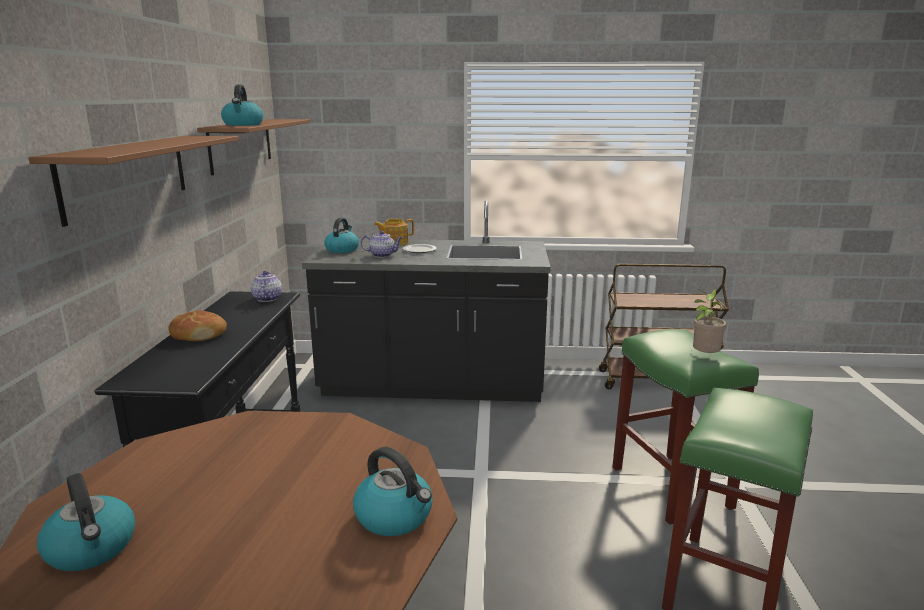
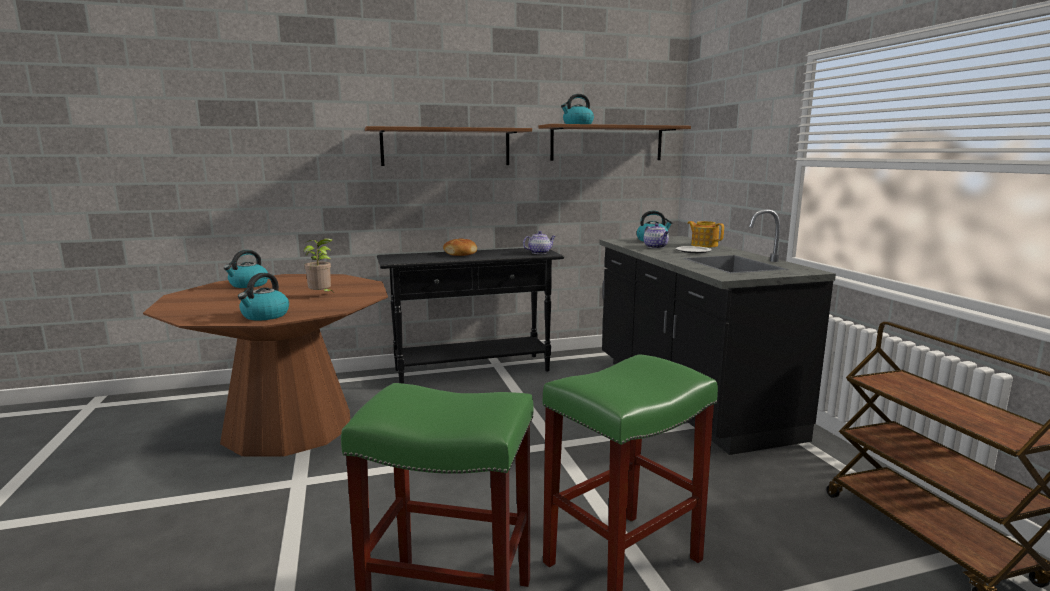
camera: 70 degrees right, 5 degrees down
(703, 357) = (608, 384): potted plant -> potted plant (322, 296)

